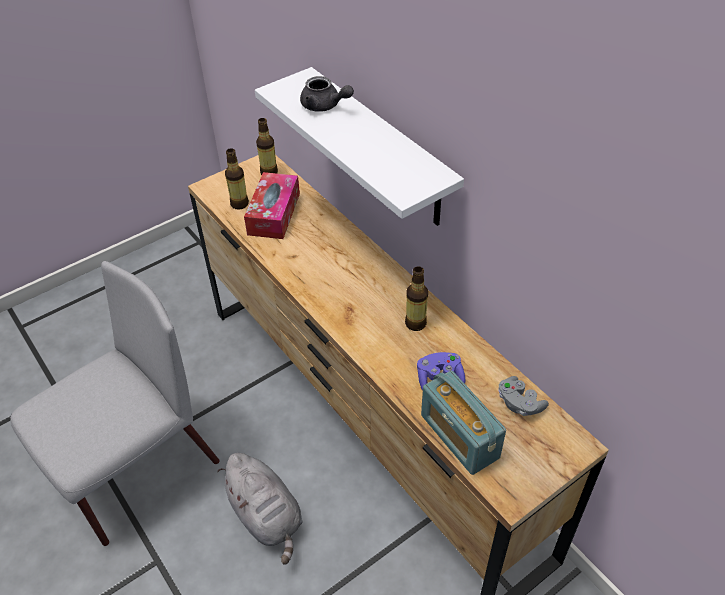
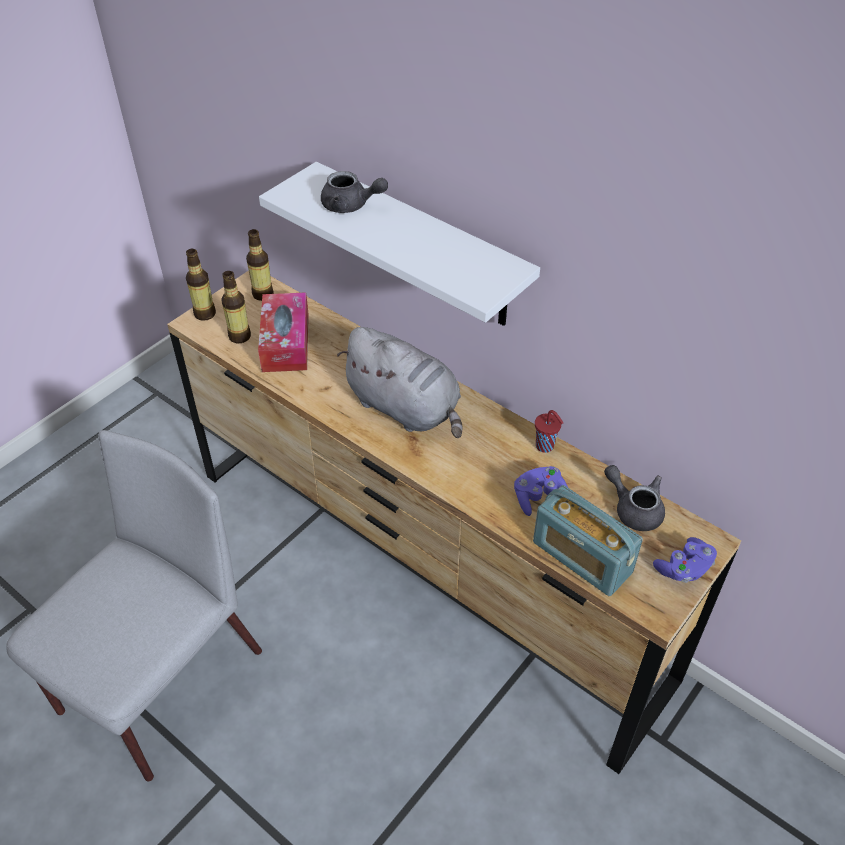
camera: 15 degrees left, 0 degrees up
(267, 516) = (338, 702): grey plush toy -> grey plush toy (406, 408)
(415, 323) = (492, 441): bottle -> bottle (205, 314)
(459, 336) = (545, 447): none -> red cup
(519, 403) = (634, 509): grey game controller -> grey teapot
(547, 464) = (684, 568): none -> purple game controller

